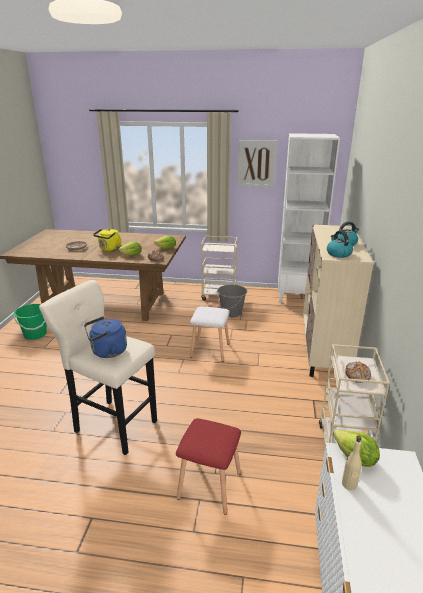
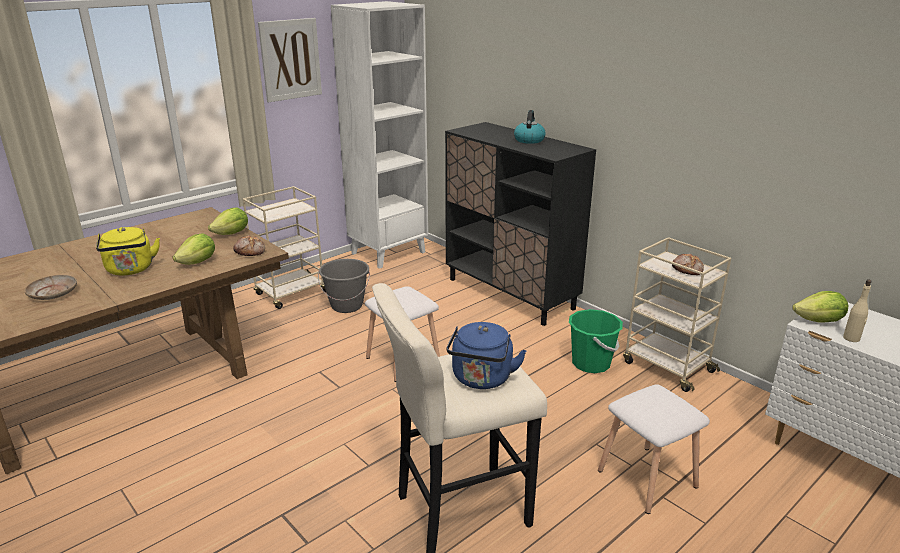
camera: 50 degrees left, 0 degrees up
(35, 334) = (69, 511): green bucket -> green bucket (591, 363)
(209, 486) = (648, 479): red stool -> white stool
(324, 350) = (510, 294): beige cabinet -> black cabinet
(338, 254) = (552, 151): kettle -> none

